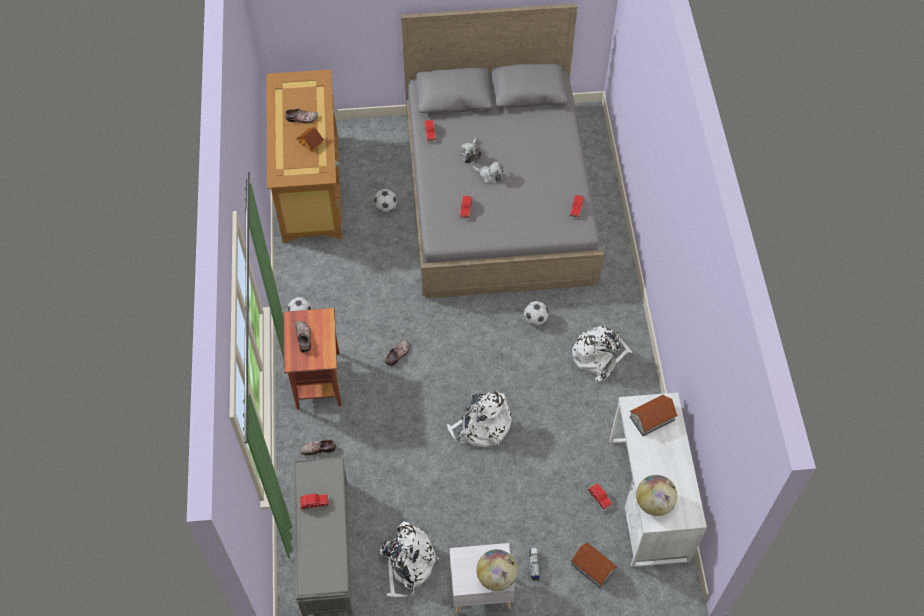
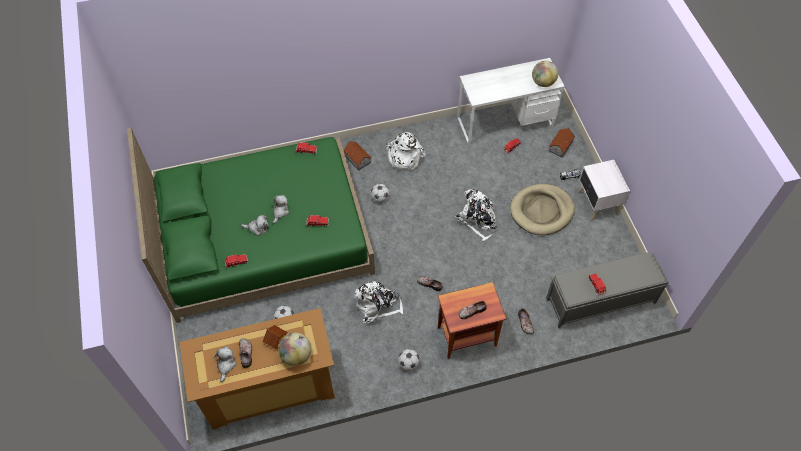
camera: 100 degrees left, 0 degrees up
(294, 102) = (226, 365): none -> plush toy
(407, 565) = (594, 247): white backpack -> white backpack (377, 305)
(480, 510) = (541, 211): none -> beige dog bed
(496, 577) = (609, 169): globe -> globe (296, 355)
(498, 196) = (264, 237): grey bed -> green bed
(652, 418) = (483, 87): toy house -> toy house (357, 158)

